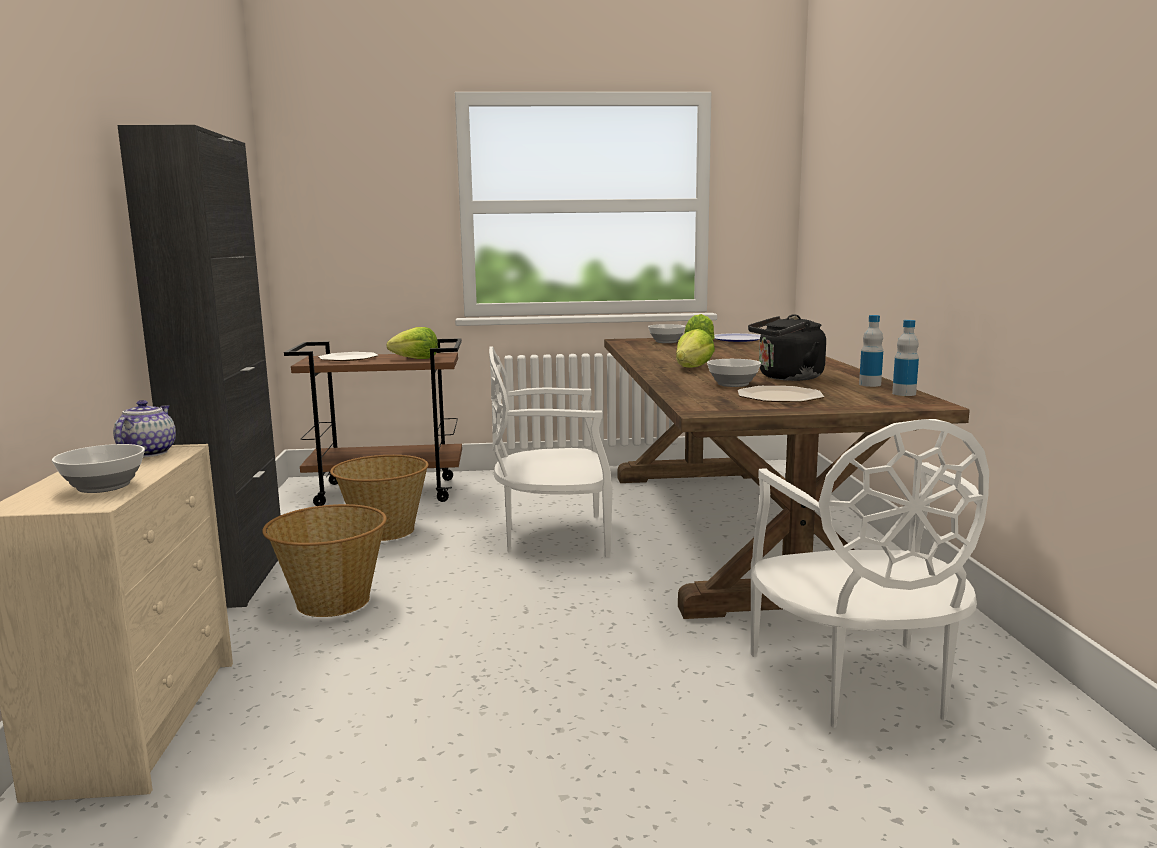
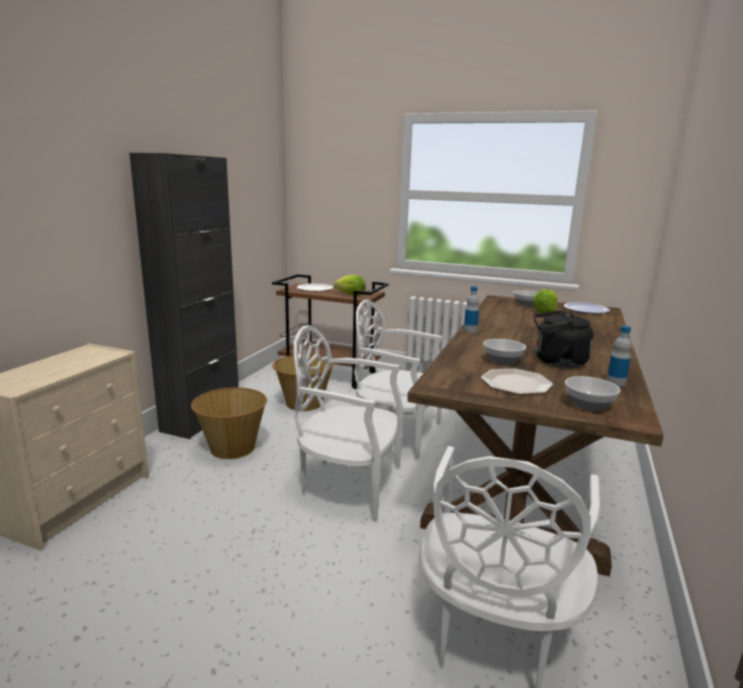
camera: 25 degrees right, 5 degrees up
(104, 486) = (41, 376): bowl -> bowl (588, 405)
(147, 453) = (97, 353): teapot -> none
(549, 600) = (348, 484): none -> white chair
(692, 368) = (501, 336): lettuce -> none
(904, 394) = (629, 401): bottle -> bottle (470, 330)

